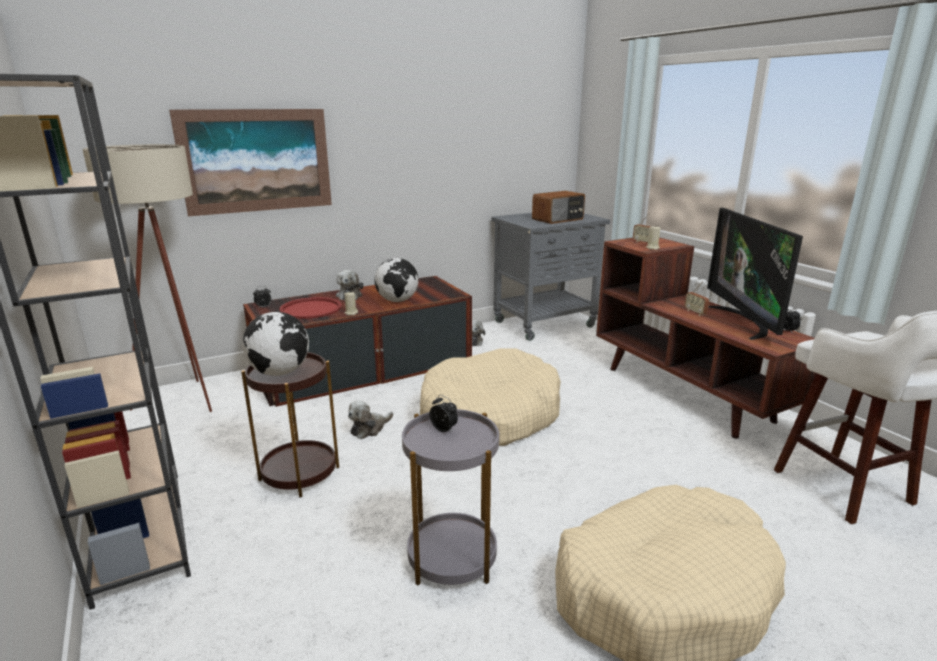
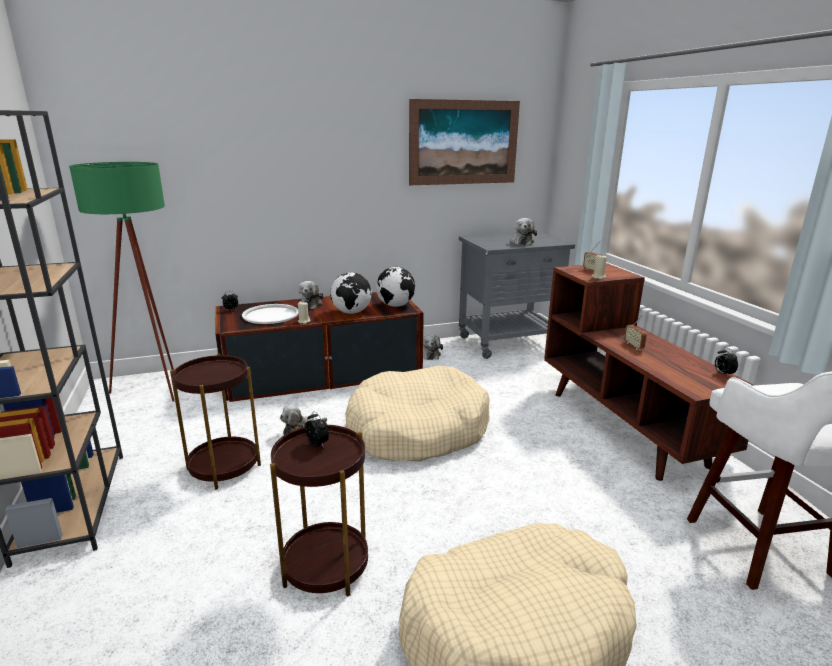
camera: 10 degrees right, 0 degrees up
(186, 403) = (156, 391): beige floor lamp -> green floor lamp
(256, 161) = (231, 178): picture -> picture (464, 142)
(280, 372) = (205, 374): globe -> globe (395, 305)
(311, 309) = (271, 315): red tray -> white tray
(452, 558) = (326, 566): grey side table -> brown side table
(558, 219) = (522, 242): radio -> plush toy
(744, 322) = (681, 360): television -> none

